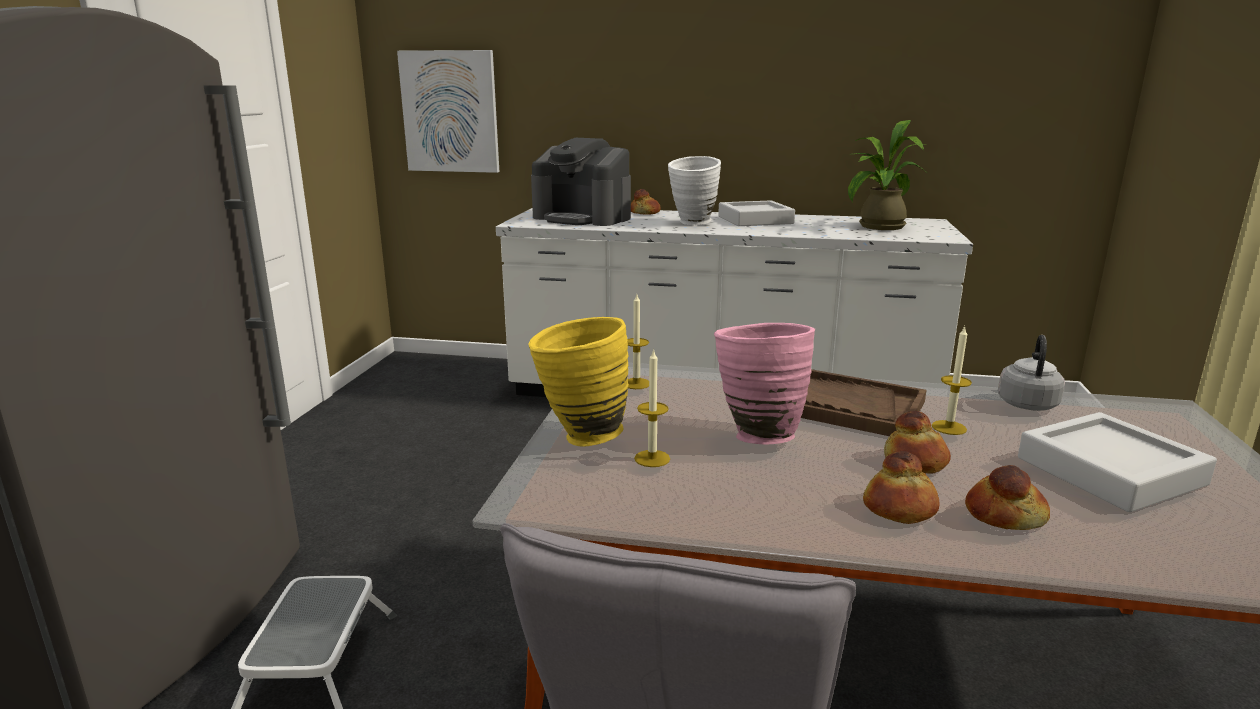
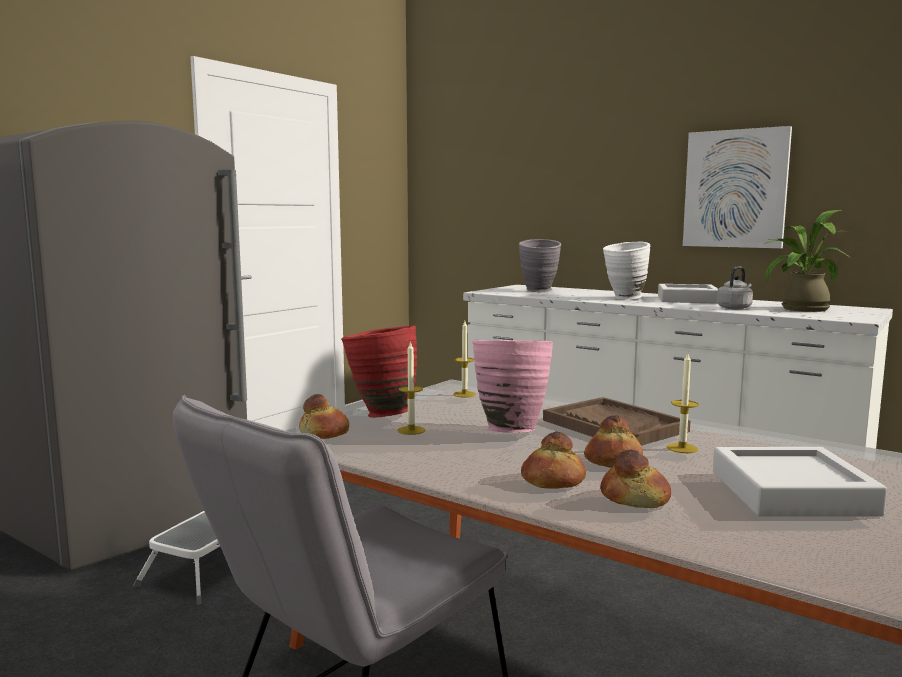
camera: 25 degrees right, 10 degrees down
(450, 112) = (462, 210): picture -> picture (735, 189)
(579, 437) = (380, 414): yellow vase -> red vase
(583, 218) = (539, 291): coffee machine -> grey vase
(645, 212) = (598, 291): bread -> bread (325, 433)
(1027, 403) = (791, 445): grey kettle -> grey kettle (735, 308)

